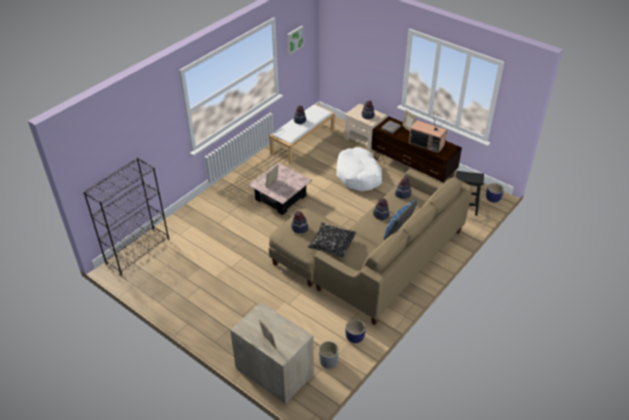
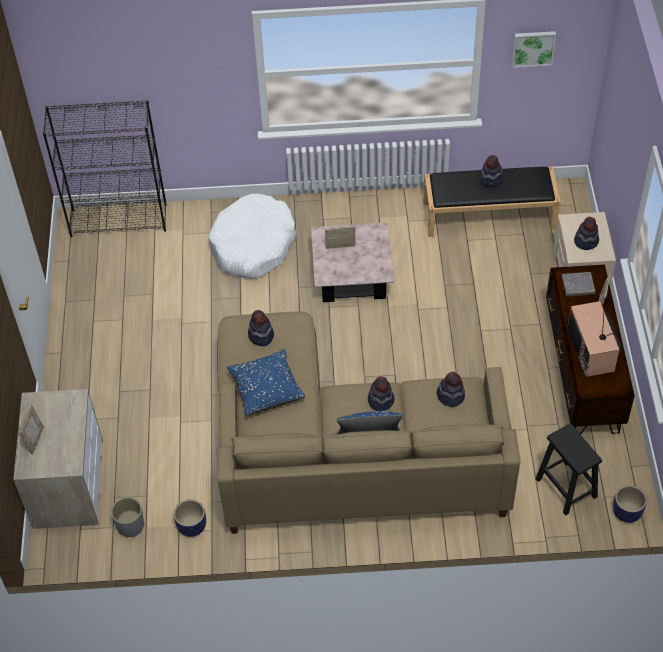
camera: 50 degrees right, 10 degrees up
(303, 142) = (490, 215): white bench -> black bench
(332, 245) = (266, 389): black pillow -> blue pillow
(358, 175) = (492, 323): white dog bed -> white dog bed (253, 245)

